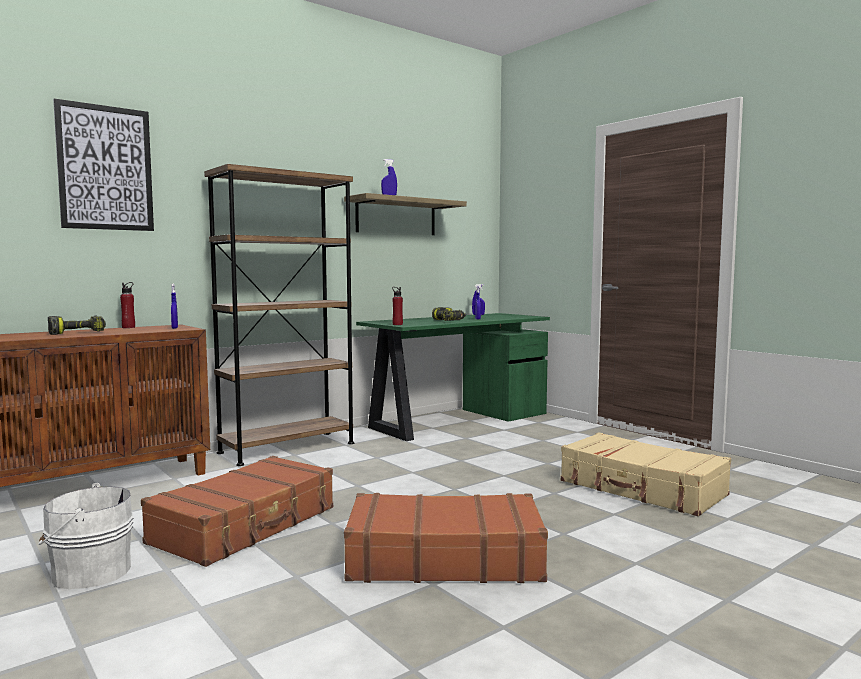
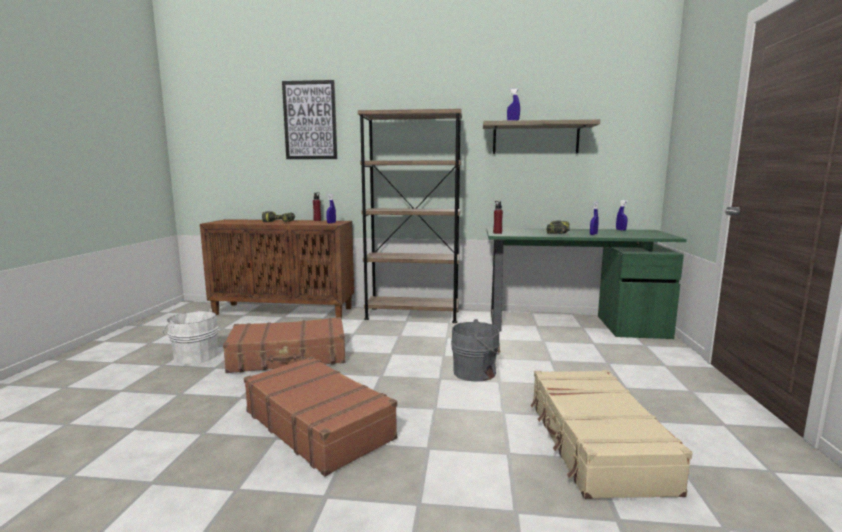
camera: 45 degrees right, 5 degrees up
(471, 475) = (476, 372): none -> grey bucket

